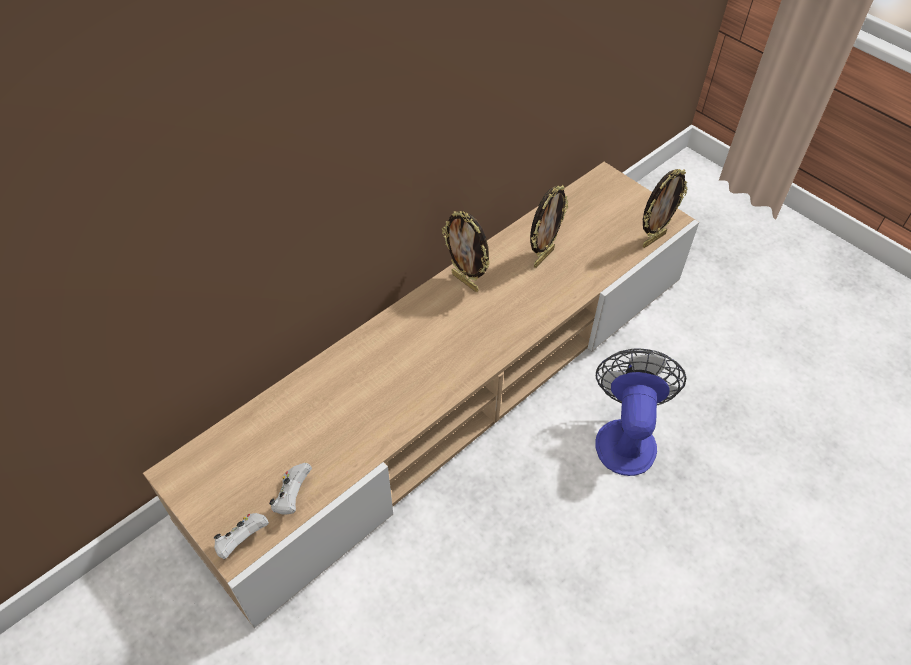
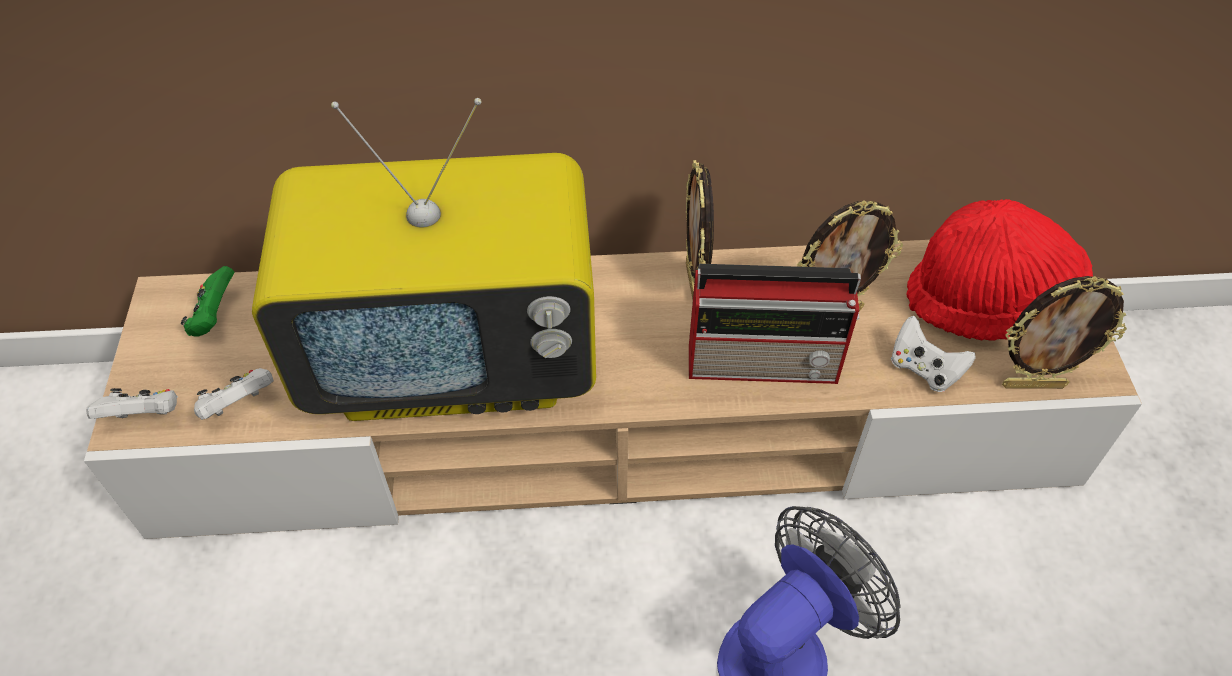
camera: 40 degrees right, 0 degrees up
(222, 462) = (214, 317): none -> green game controller
(387, 395) = (456, 360): none -> television
(536, 299) = (766, 362): none -> radio
(602, 212) = (988, 302): none -> red hat
(605, 260) = (924, 369): none -> white game controller

